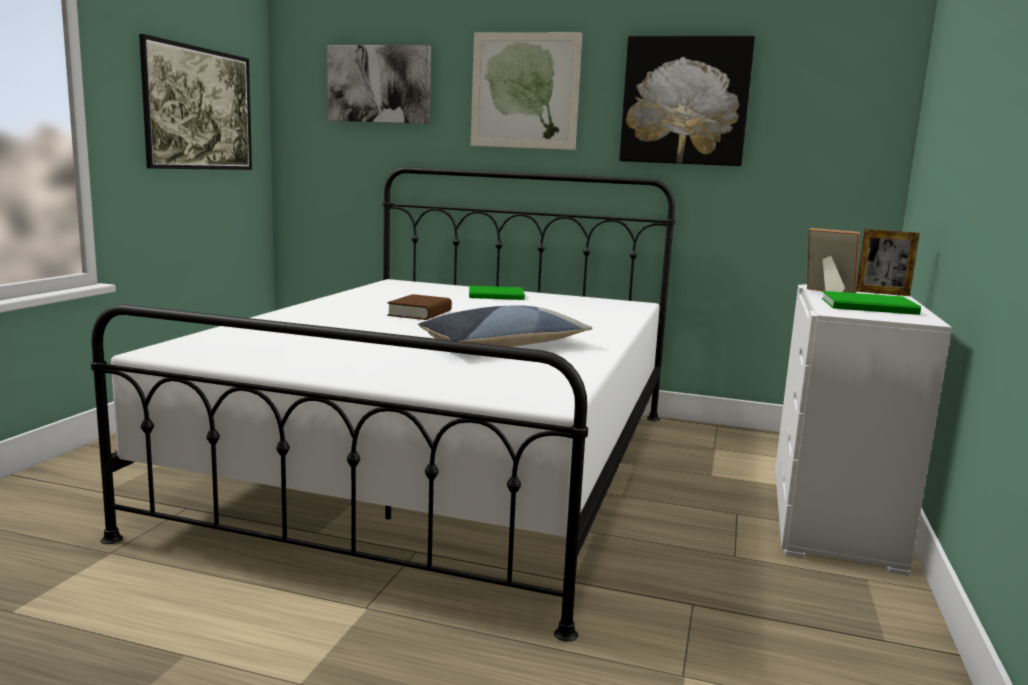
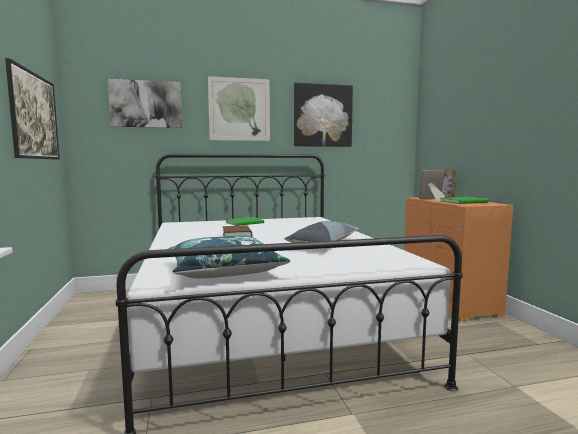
camera: 30 degrees left, 5 degrees down
(263, 354) = (224, 271): none -> blue pillow
(835, 518) = (449, 301): white dresser -> orange dresser

